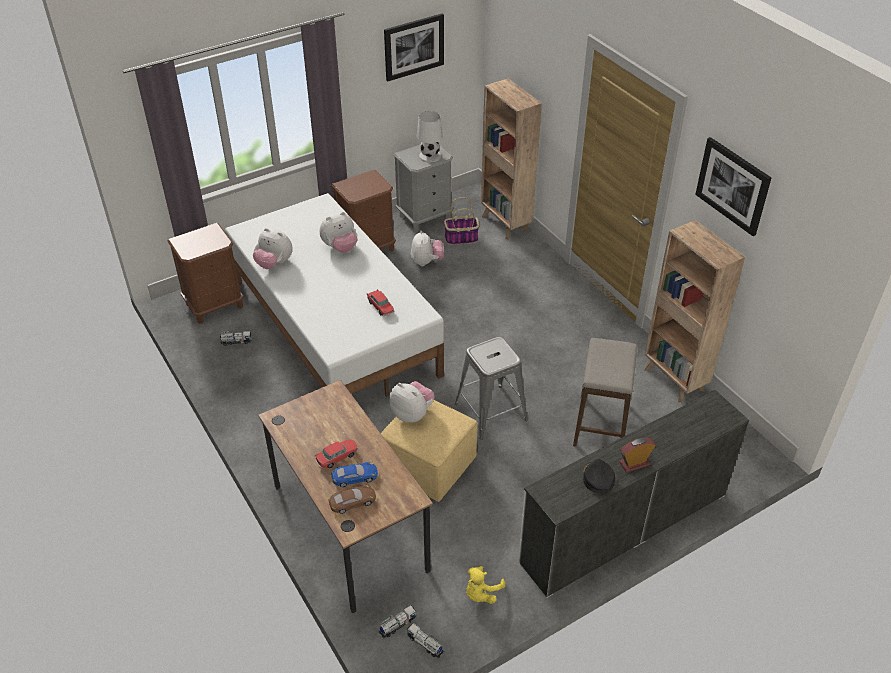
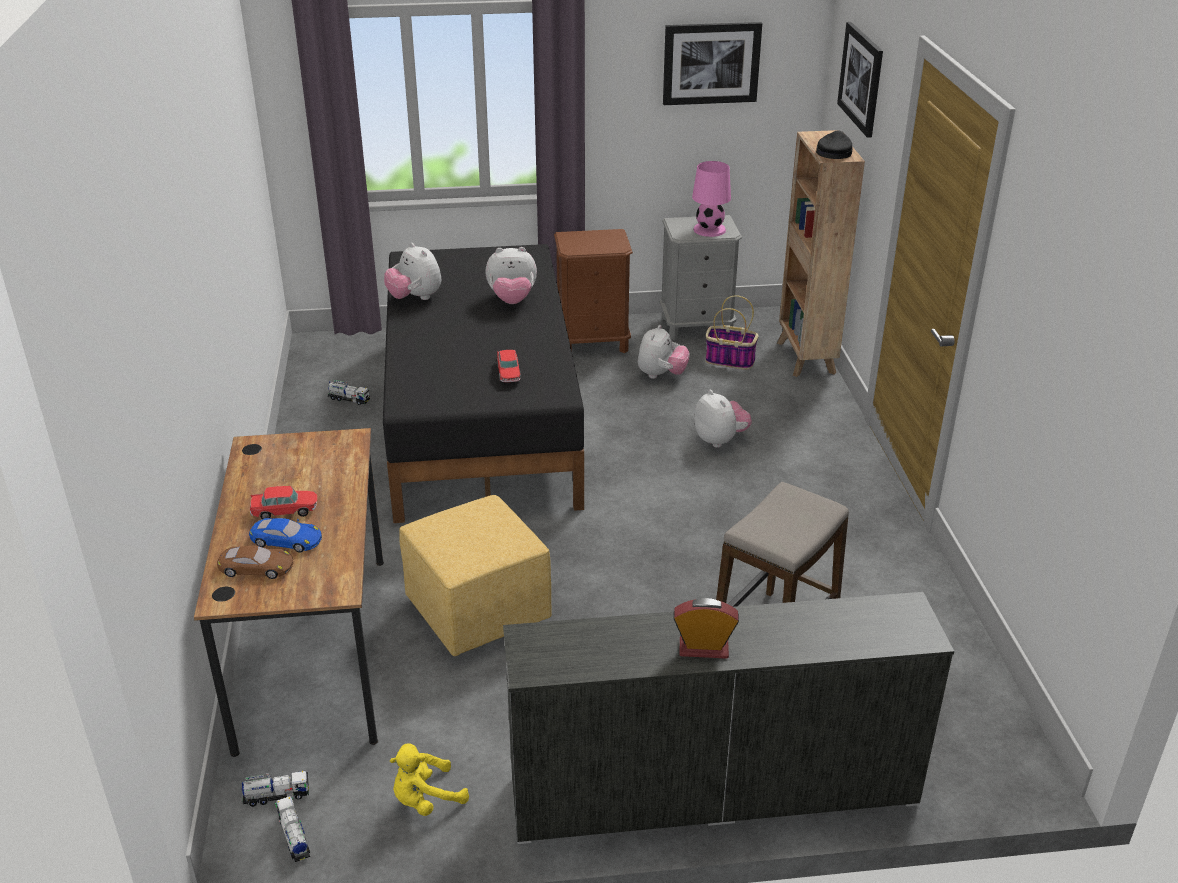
camera: 25 degrees right, 10 degrees down
(214, 305) = (356, 356): brown nightstand -> none
(334, 327) = (482, 415): white bed -> black bed
(412, 414) = (464, 514): plush toy -> plush toy (720, 440)
(429, 156) = (709, 229): white table lamp -> pink table lamp
(491, 412) = (618, 571): grey stool -> none
(597, 478) = (627, 649): black cap -> black cap (834, 152)
(674, 380) = (939, 615): brown bookcase -> none
(733, 185) = (1051, 258): picture -> picture (861, 78)

